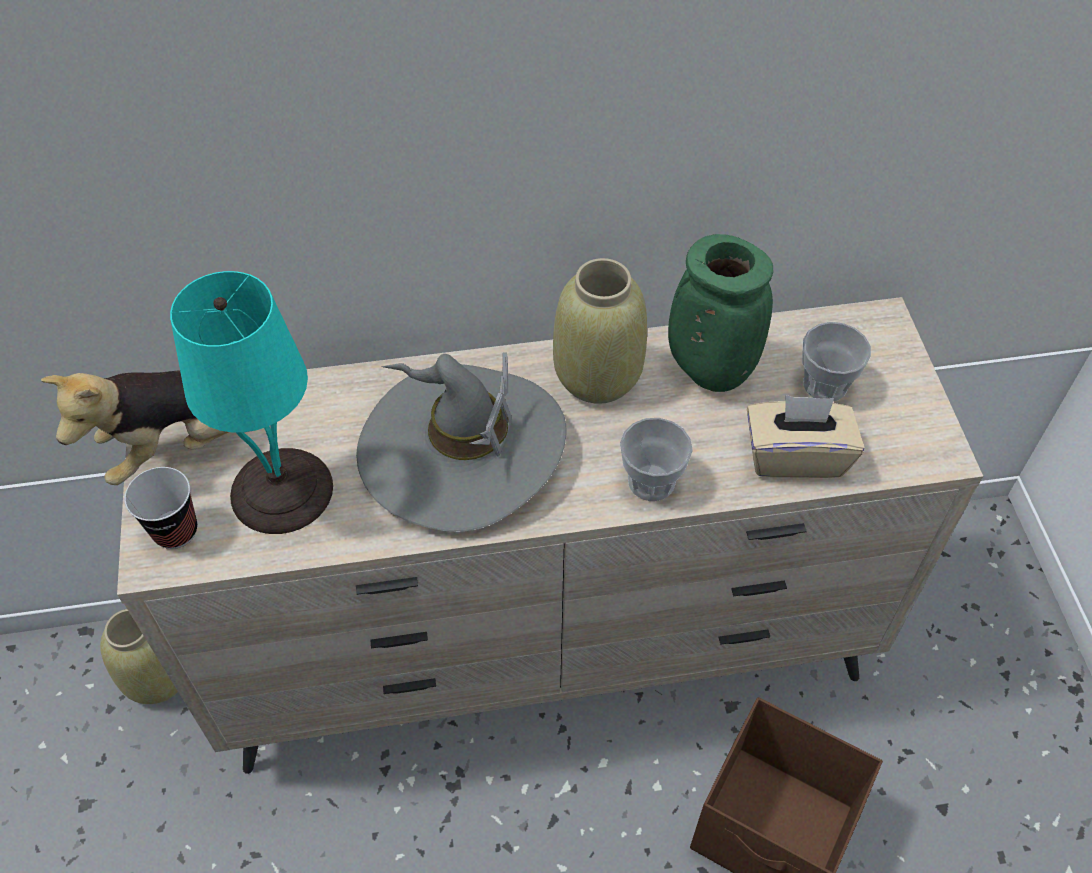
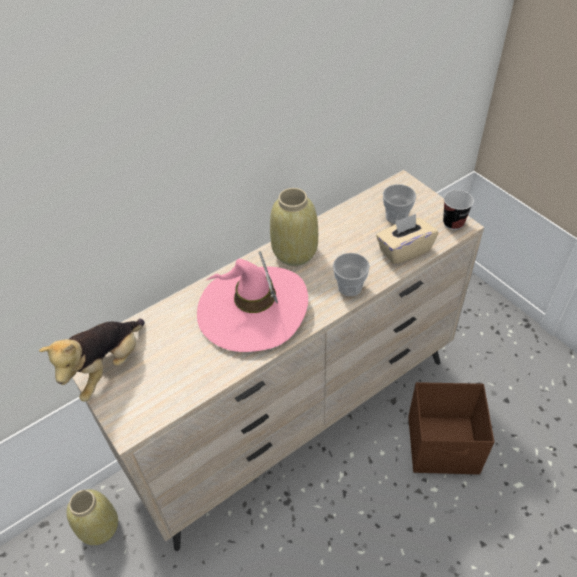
camera: 25 degrees left, 5 degrees down
(175, 530) = (131, 410): cup -> cup (453, 223)
(283, 491) = (176, 367): turquoise table lamp -> none
(462, 449) = (252, 310): grey hat -> pink hat
(707, 370) = (342, 230): green vase -> none

